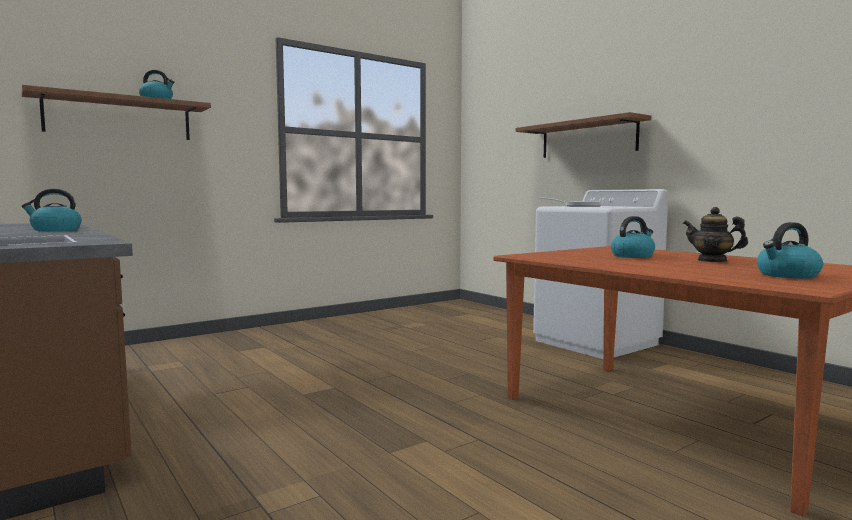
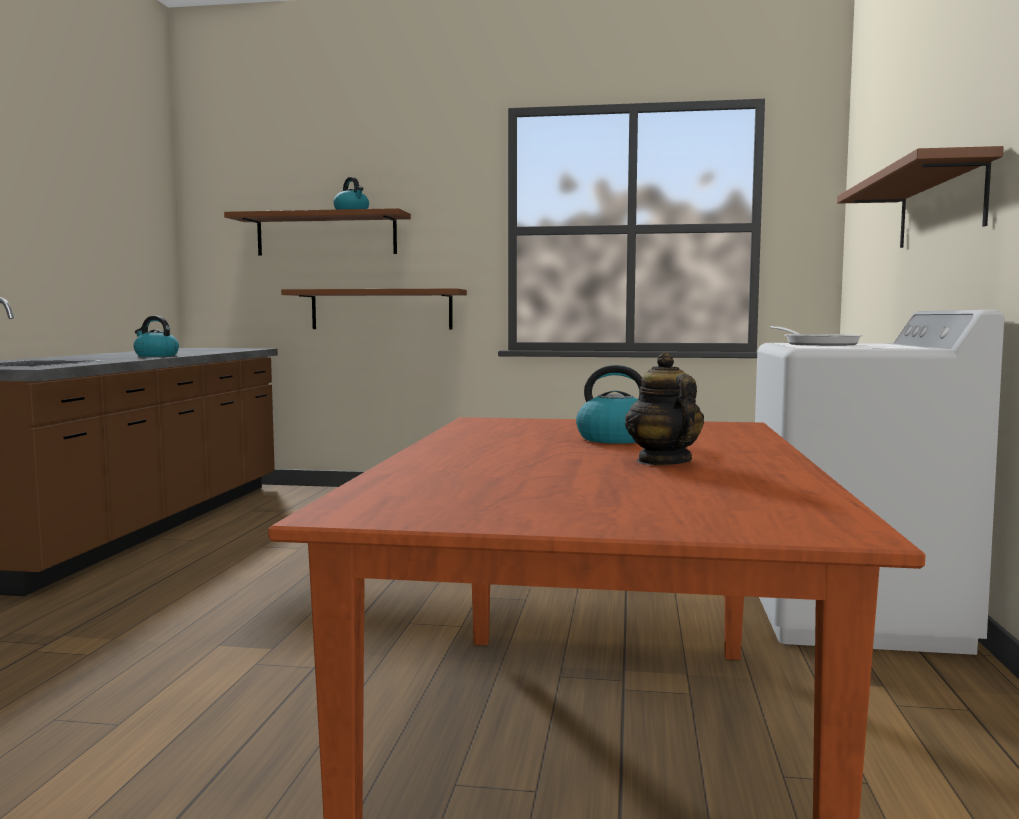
camera: 45 degrees right, 0 degrees up
(176, 186) = (381, 309): none -> brown shelf
(787, 275) = (522, 496): kettle -> none

